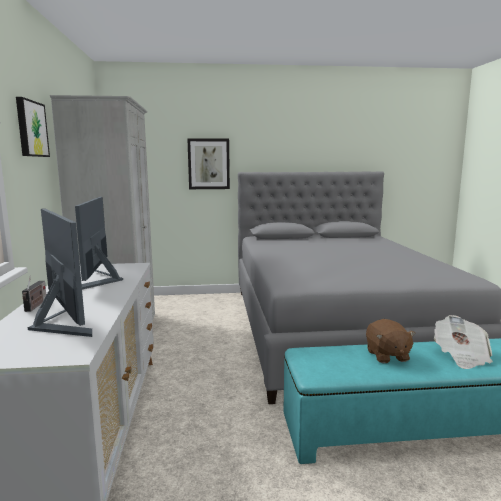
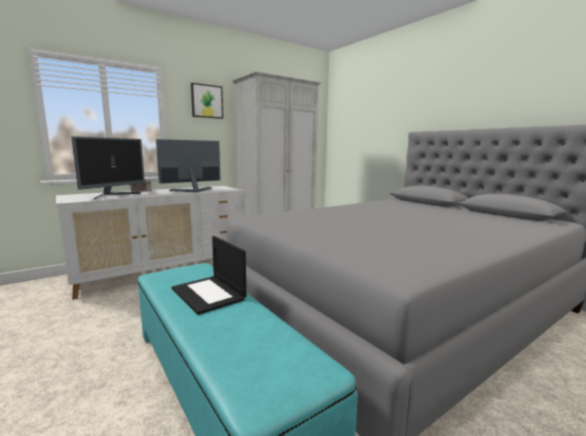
camera: 60 degrees right, 0 degrees up
(208, 164) = (391, 125): picture -> none
(387, 356) = (209, 294): brown plush toy -> laptop
(461, 356) = (235, 331): newspaper -> none

